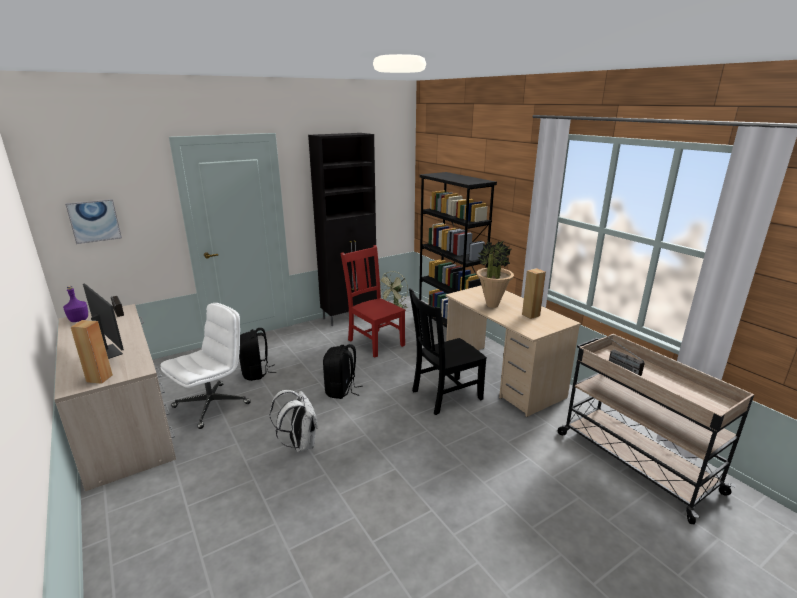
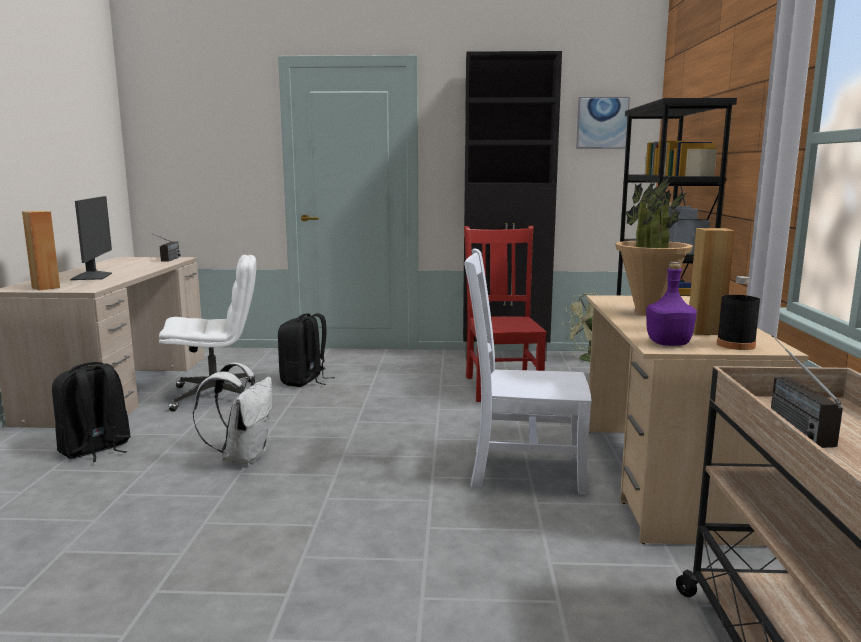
camera: 35 degrees right, 10 degrees down
(79, 319) = (129, 259): purple bottle -> purple bottle (669, 343)
(94, 221) = (185, 154): picture -> picture (602, 123)
(341, 390) = (377, 422): black backpack -> black backpack (95, 449)
(444, 395) = (522, 470): black chair -> white chair
(552, 323) = (735, 345): none -> black bottle

